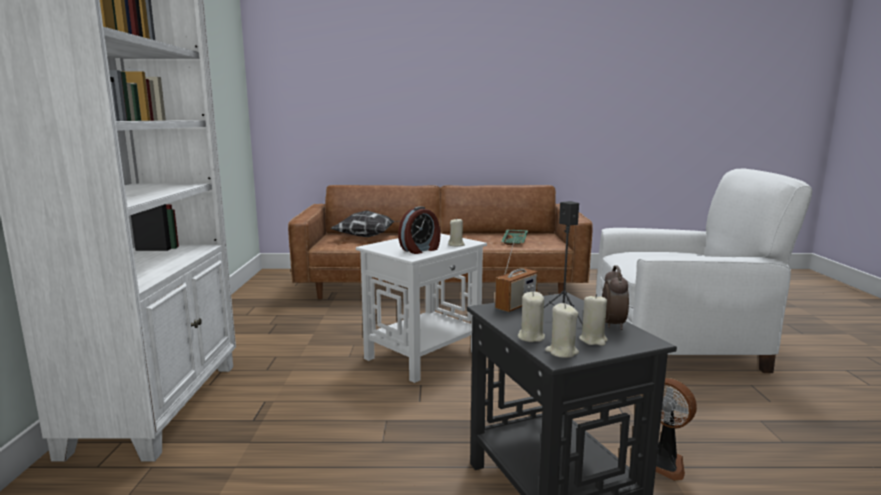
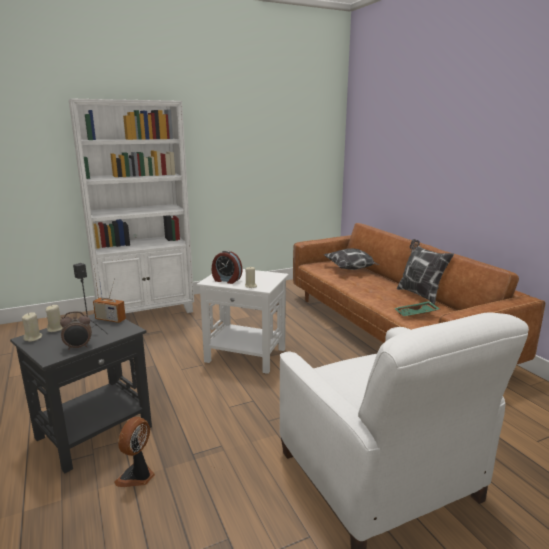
camera: 65 degrees right, 5 degrees up
(471, 234) = (420, 295): none -> pillow
(593, 340) = (51, 344): beige candle -> none

